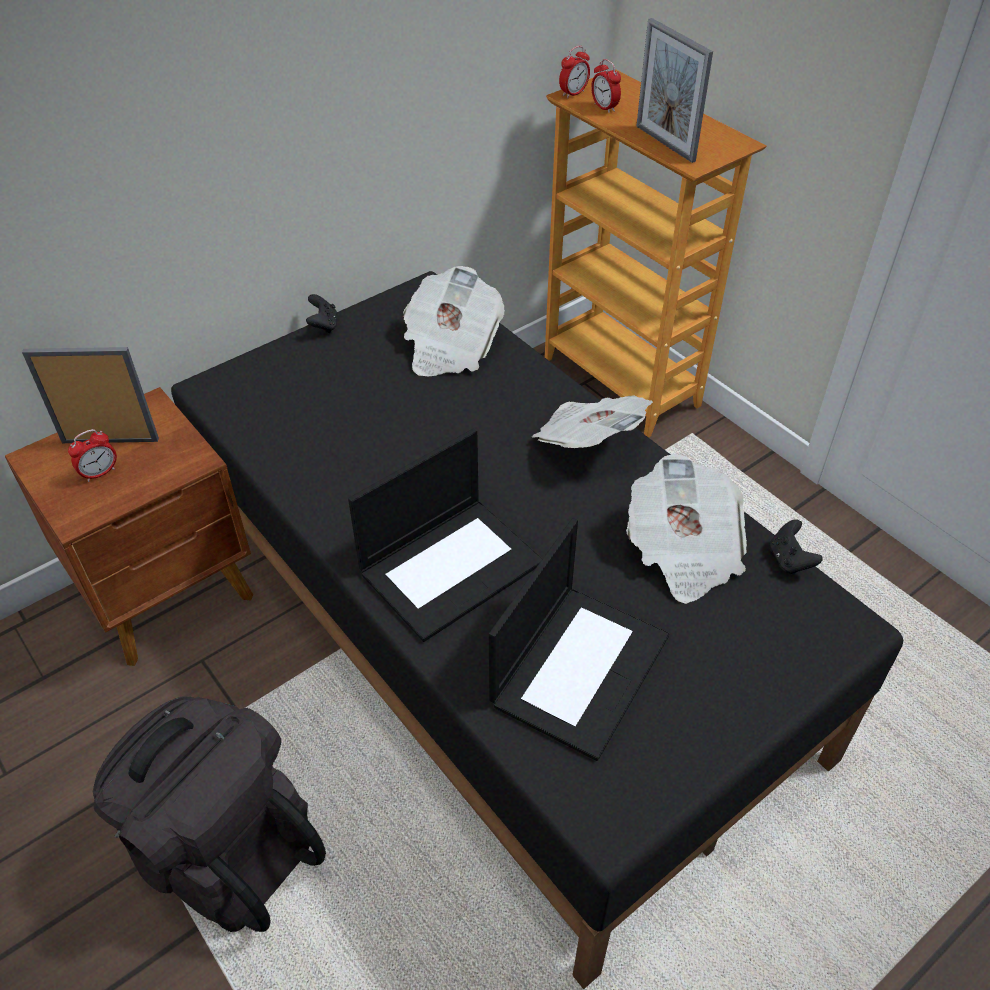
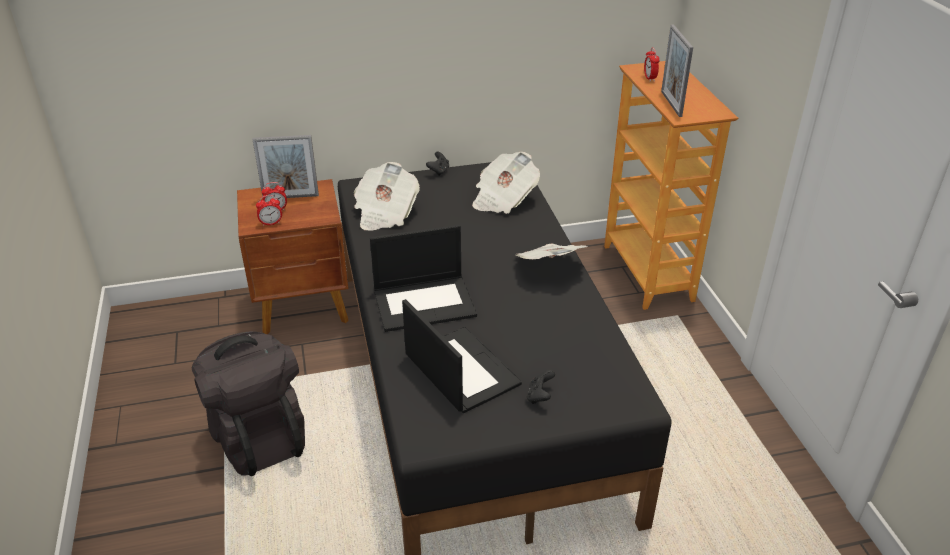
camera: 25 degrees right, 10 degrees down
(110, 440) = (291, 197): picture frame -> picture frame turned 150 degrees clockwise
(573, 93) = (636, 67): alarm clock -> alarm clock (271, 223)
(579, 667) = (460, 370): laptop -> laptop turned 90 degrees counterclockwise
(683, 551) = (564, 335): newspaper -> newspaper (385, 213)
(789, 560) = (627, 359): black game controller -> black game controller (539, 396)

